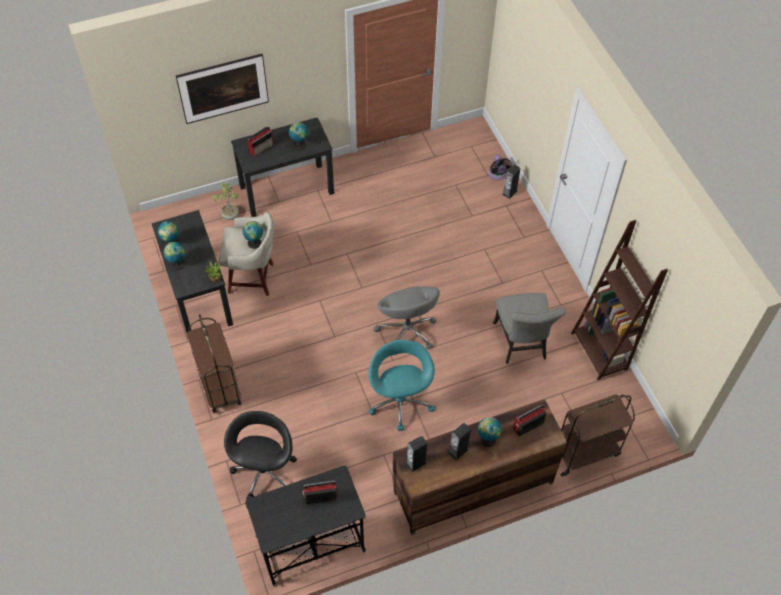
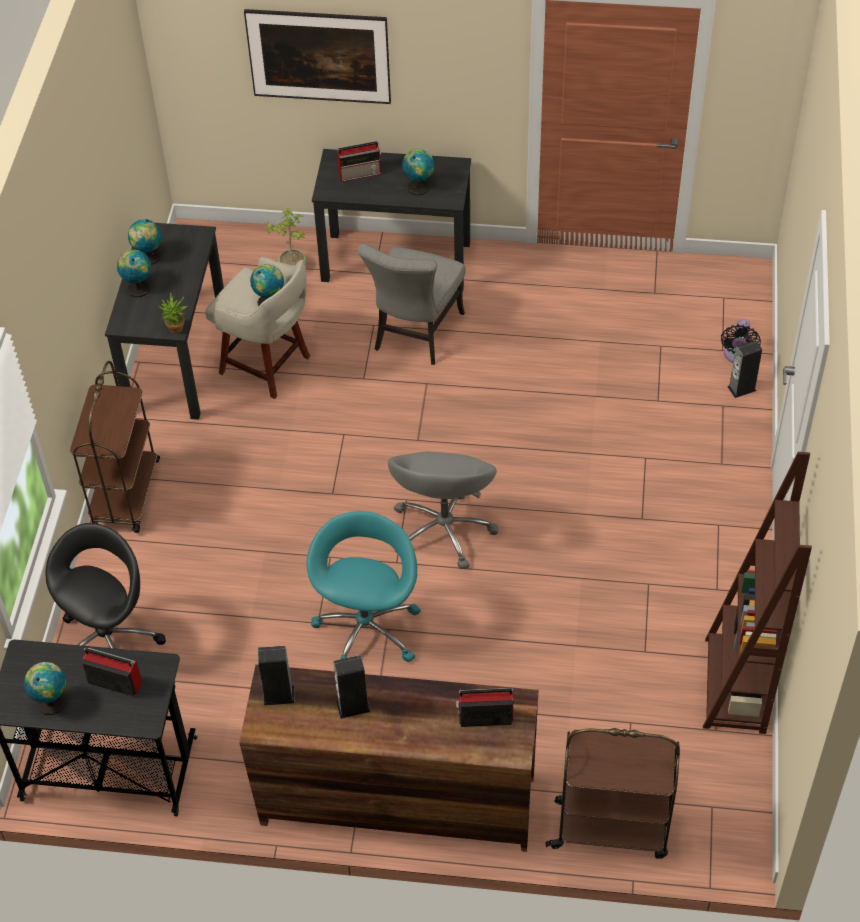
camera: 30 degrees right, 5 degrees down
(487, 438) = (409, 708): globe -> globe (52, 701)
(521, 343) = (613, 621): grey chair -> grey chair (415, 335)

